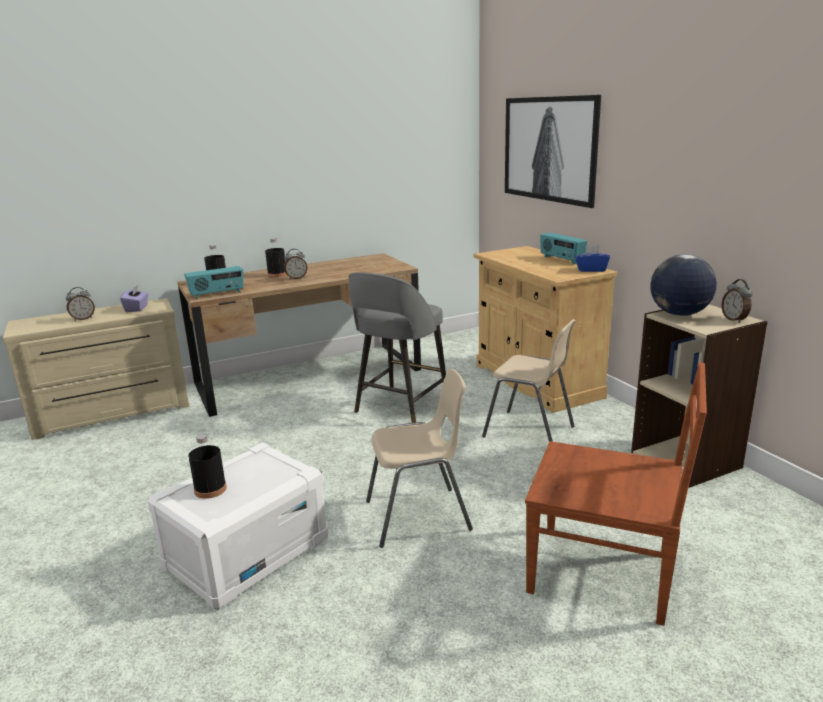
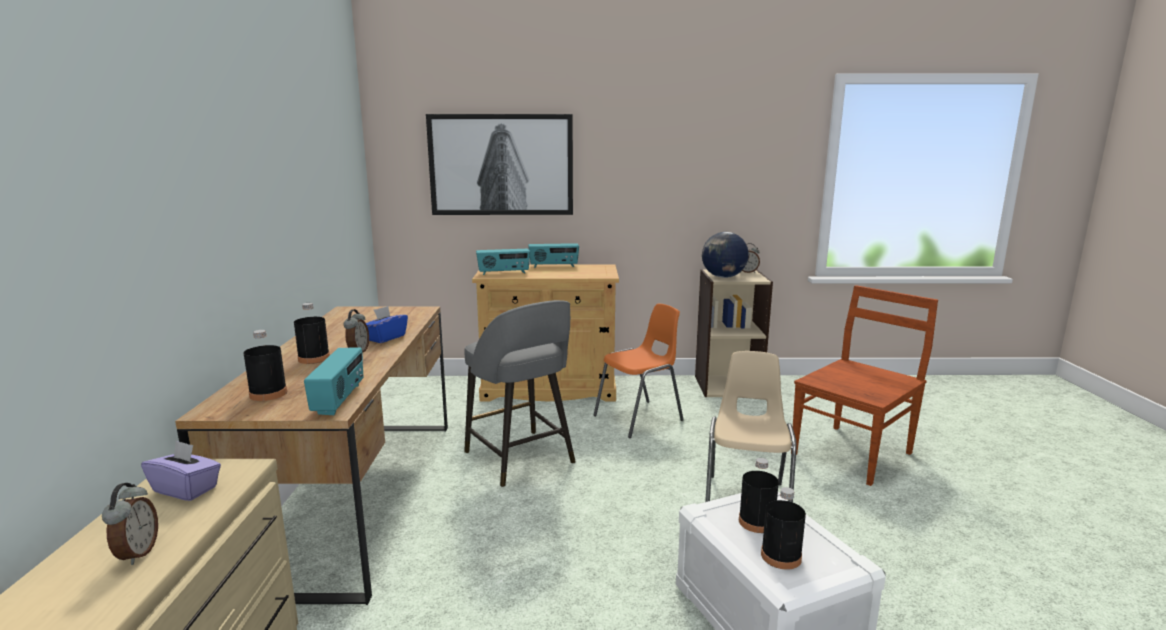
camera: 65 degrees left, 5 degrees down
(255, 474) = (756, 522): none -> black bottle
(506, 255) = (503, 273): none -> radio
(529, 432) = (639, 418): beige chair -> orange chair
(591, 270) = (599, 267): blue tissue box -> blue tissue box (386, 338)

